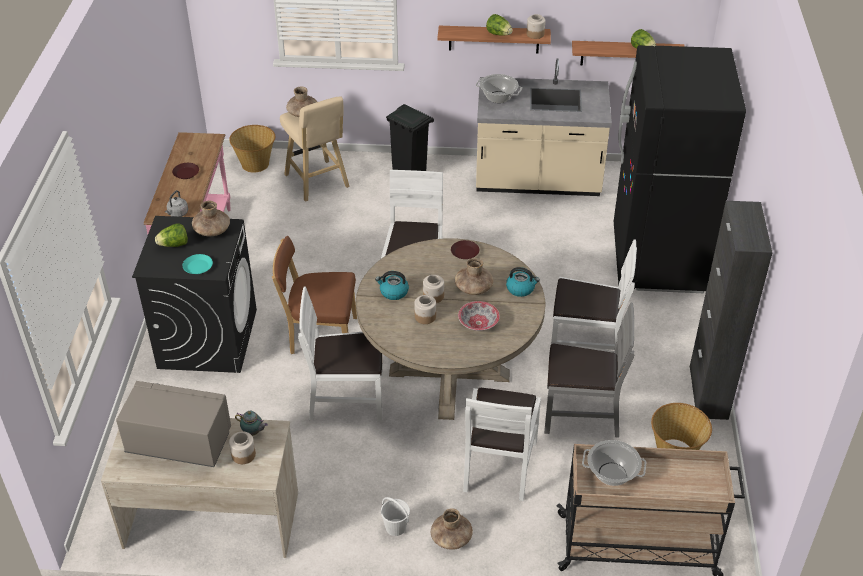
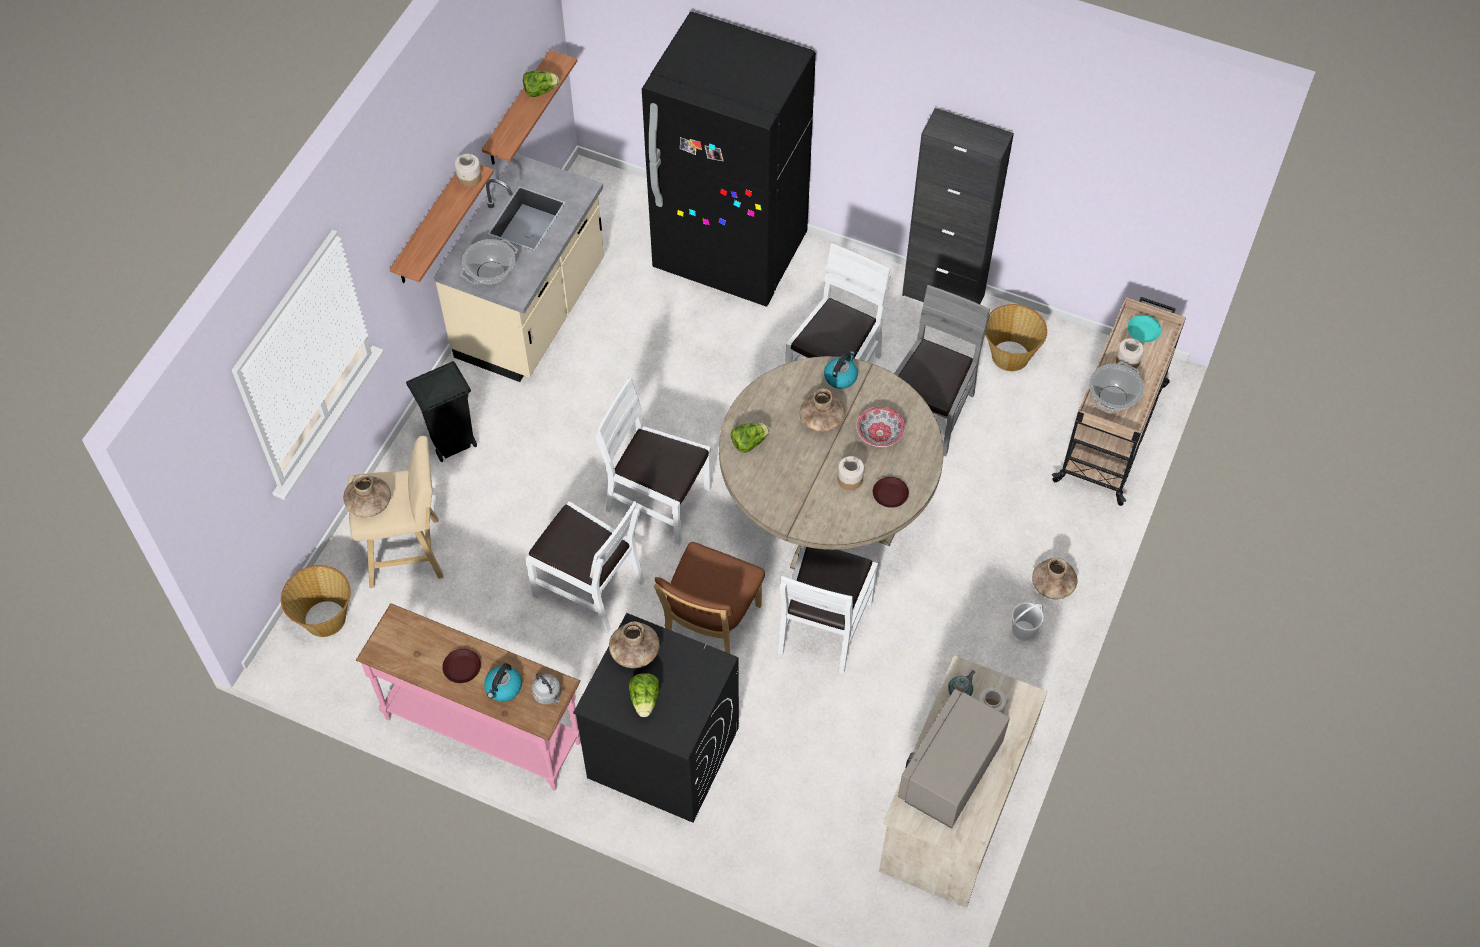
camera: 70 degrees left, 15 degrees up
(198, 267) = (700, 681): turquoise plate -> turquoise plate (1143, 331)
(393, 292) = (797, 498): kettle -> kettle (503, 688)
(433, 296) = (820, 461): jar -> jar (1127, 361)
(464, 252) = (757, 408): brown plate -> brown plate (890, 495)
(498, 465) = (974, 511): white chair -> white chair (589, 587)
(499, 34) = (448, 214): lettuce -> lettuce (749, 443)

